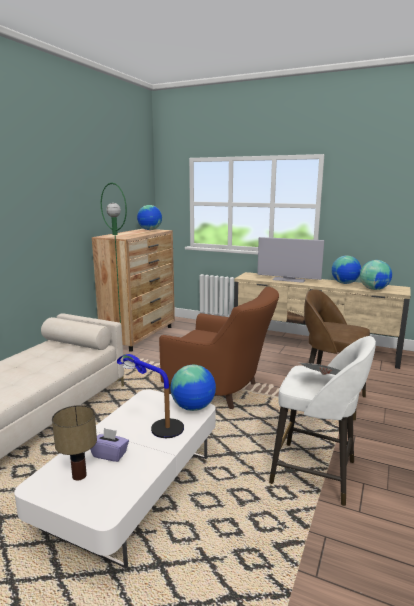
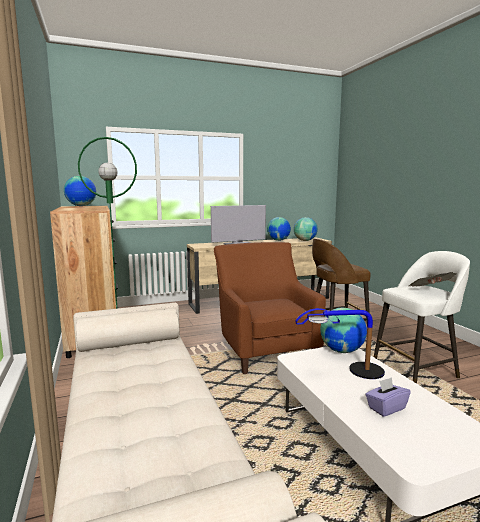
camera: 45 degrees left, 5 degrees down
(78, 476) = (413, 435): table lamp -> none
(221, 390) = (264, 349): brown armchair -> brown armchair turned 90 degrees counterclockwise

